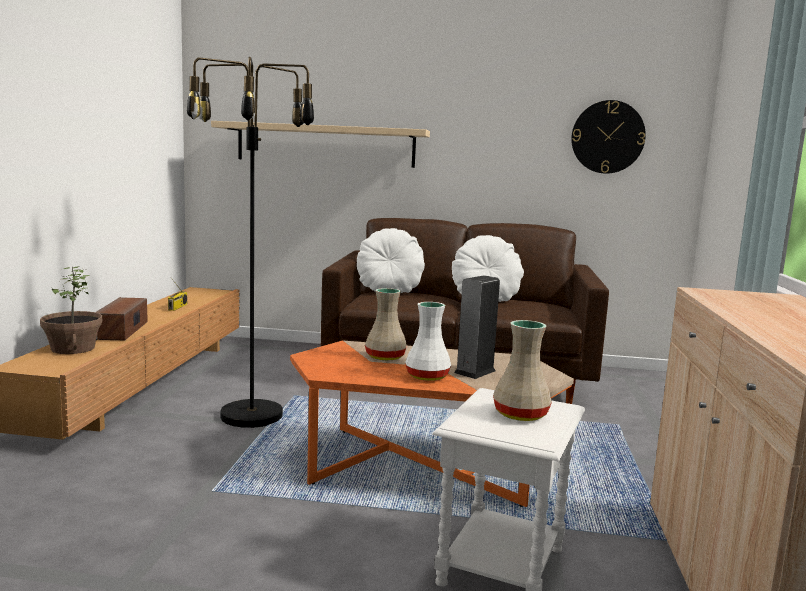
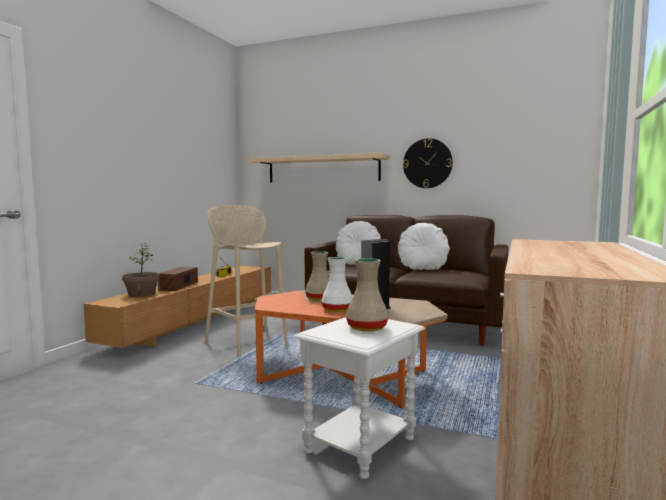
camera: 15 degrees right, 5 degrees down
(251, 416) = (248, 343): floor lamp -> beige stool
(607, 137) = (518, 149): wall clock -> wall clock (427, 163)

